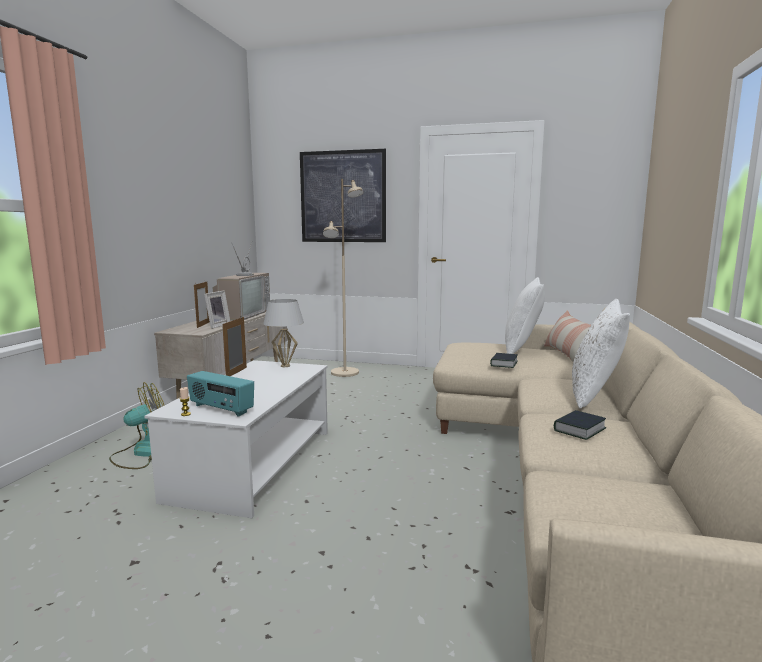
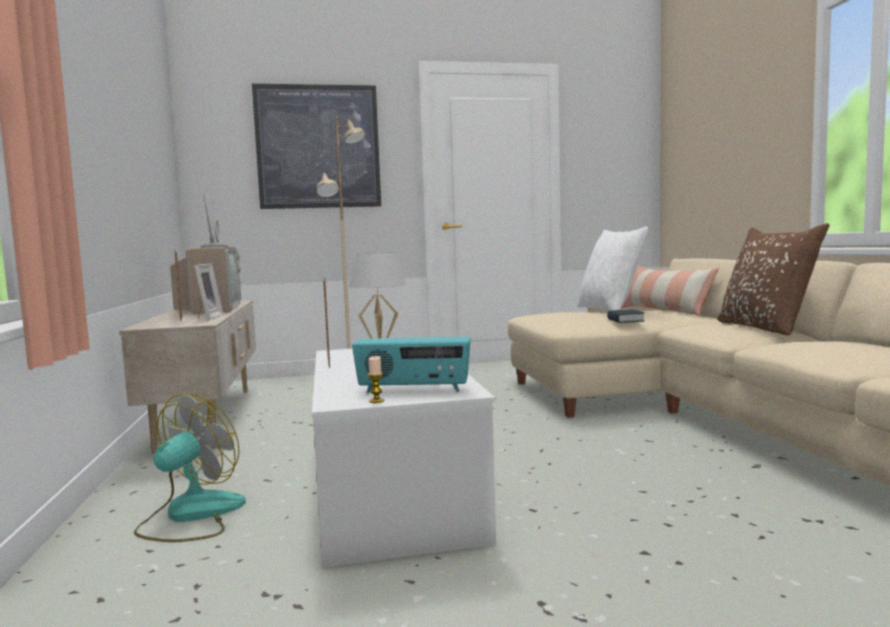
camera: 25 degrees left, 5 degrees down
(579, 430) = (835, 346): book -> none
(594, 394) = (766, 328): white pillow -> brown pillow

